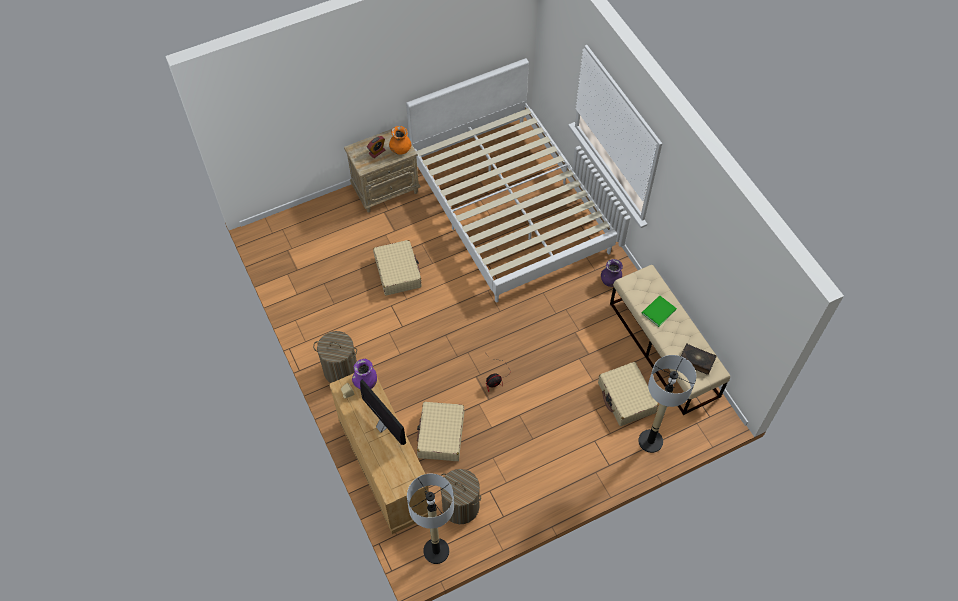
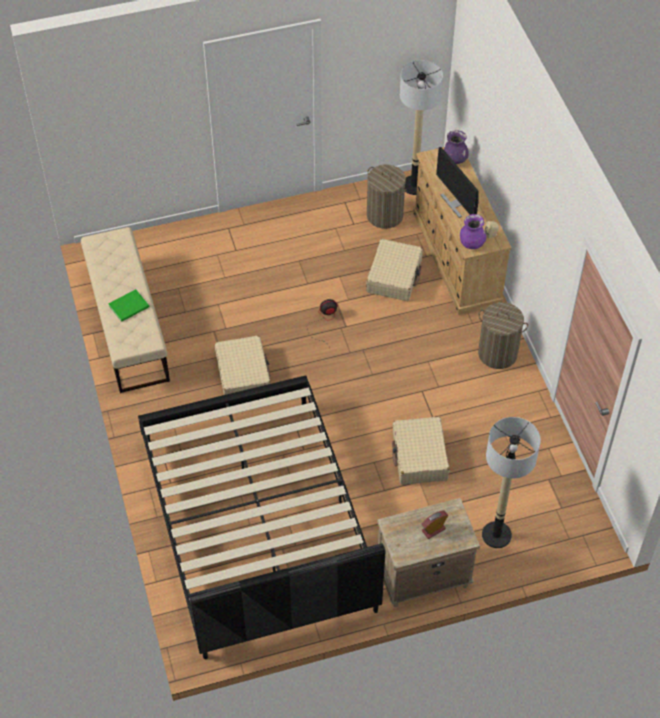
camera: 170 degrees left, 5 degrees down
(400, 149) = (400, 528): orange vase -> none
(509, 206) = (256, 524): white bed -> black bed
(610, 280) = (158, 407): purple vase -> purple vase (455, 159)
(626, 398) = (188, 283): beige suitcase -> beige suitcase (243, 374)
(650, 441) = (178, 242): floor lamp -> floor lamp (496, 535)
(696, 361) = (110, 253): book -> none

